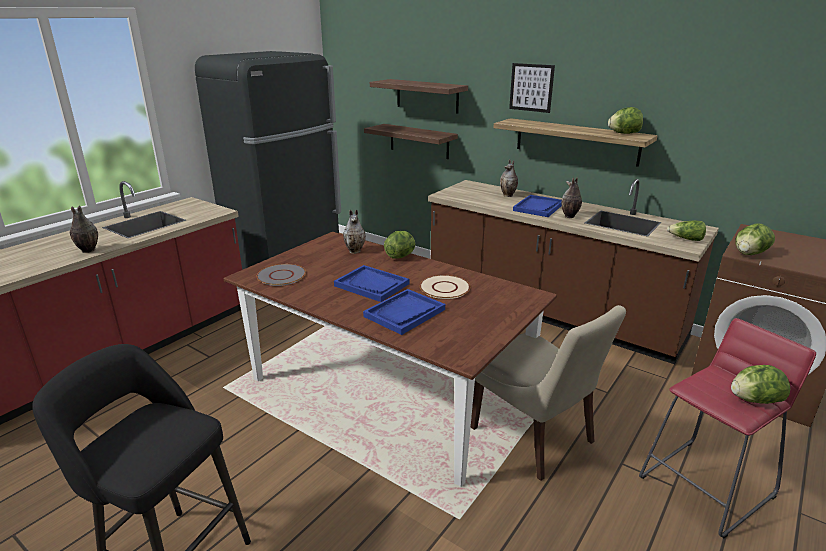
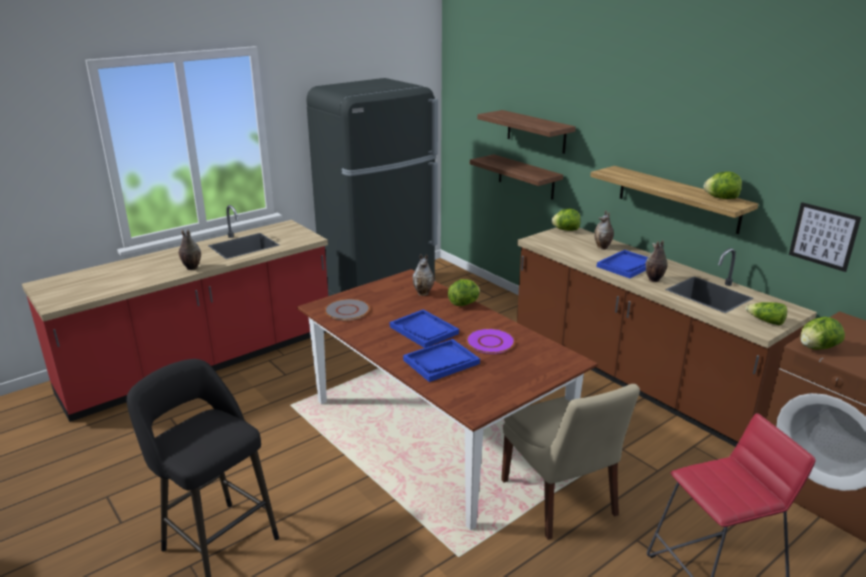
camera: 15 degrees right, 0 degrees up
(444, 288) = (490, 342): beige plate -> purple plate
(531, 87) = (636, 137): picture -> picture (823, 236)
(754, 400) = (747, 496): lettuce -> lettuce (566, 230)

